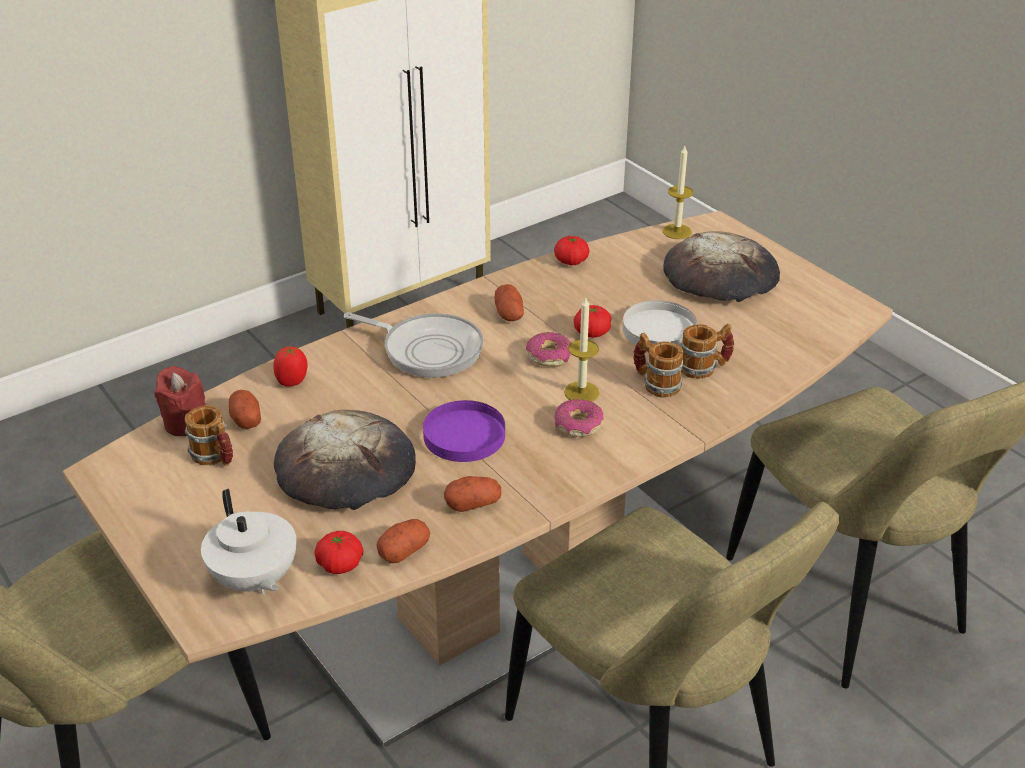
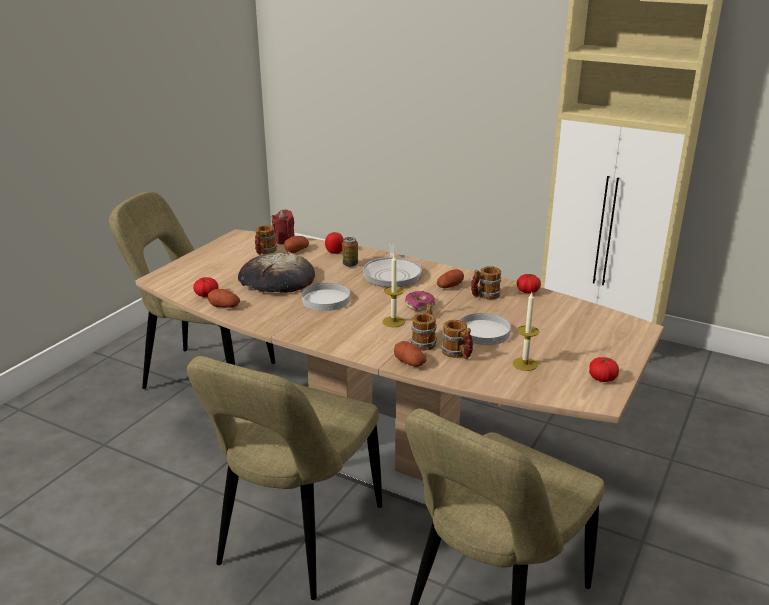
camera: 65 degrees right, 10 degrees down
(254, 580) = (186, 280): white teapot -> none
(355, 378) = (350, 264): none -> can
(463, 435) = (325, 299): purple plate -> white plate
(473, 504) = (271, 314): potato -> potato (409, 362)
(559, 296) = (484, 296): none -> mug
(578, 425) = (361, 327): donut -> none
(592, 332) = (457, 312): tomato -> tomato (602, 378)
(677, 231) = (611, 316): candle -> candle (525, 364)
(721, 276) = (574, 341): bread -> none

